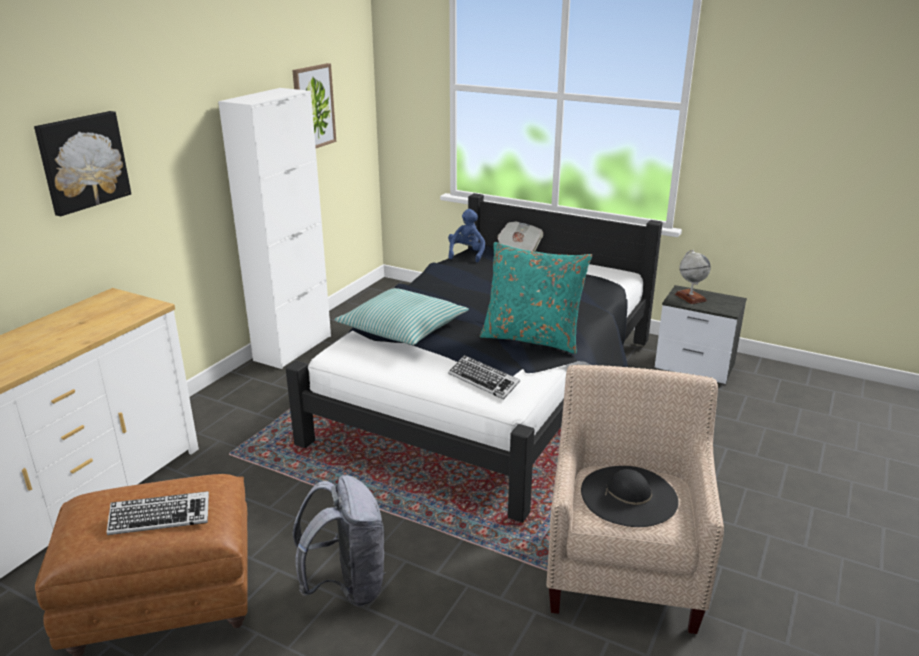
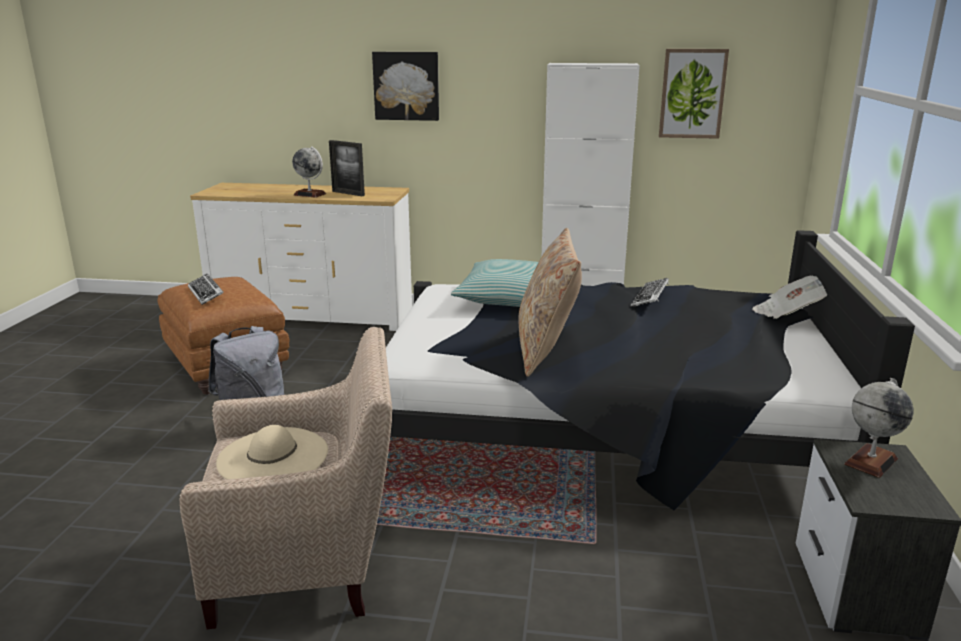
camera: 70 degrees right, 5 degrees down
(55, 346) = (310, 194): none -> globe
(89, 322) = (348, 193): none -> picture frame
(466, 254) = (740, 294): blue plush toy -> none
(483, 381) = (430, 344): keyboard -> keyboard (650, 297)
(532, 338) = (546, 351): turquoise pillow -> beige pillow
(629, 495) = (273, 456): black hat -> beige hat

